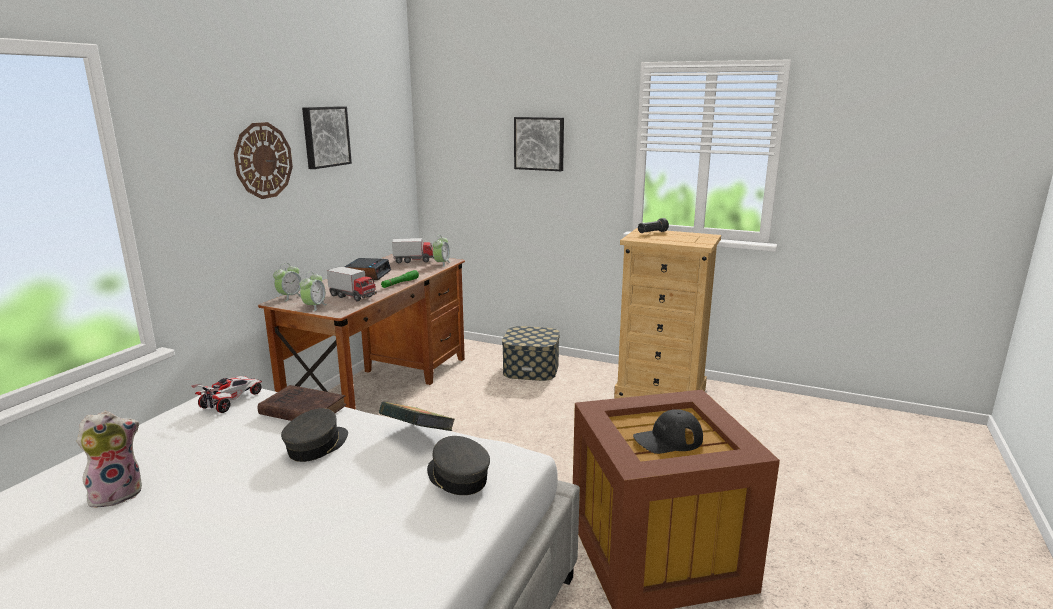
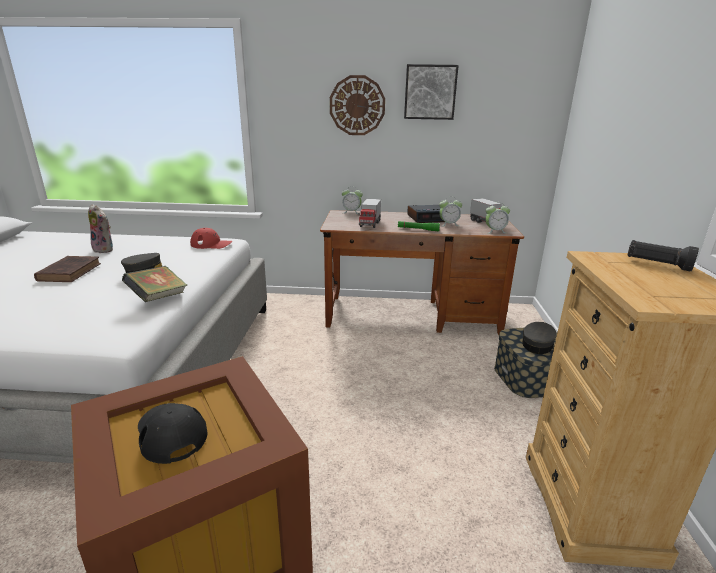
camera: 70 degrees right, 5 degrees up
(231, 401) = (211, 244): toy car -> red cap
(301, 410) = (199, 260): brown book -> brown book (71, 271)
(314, 307) = (337, 220): alarm clock -> alarm clock (448, 224)
(457, 477) = (82, 320): grey cap -> grey cap (537, 344)
(539, 143) = (646, 110): picture -> none

